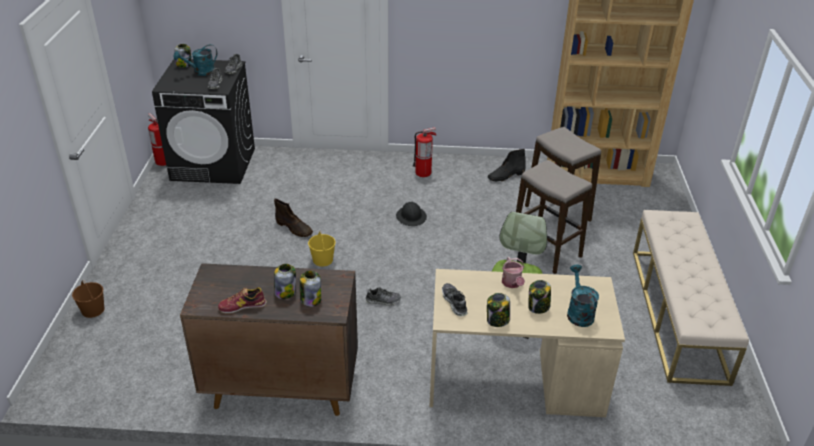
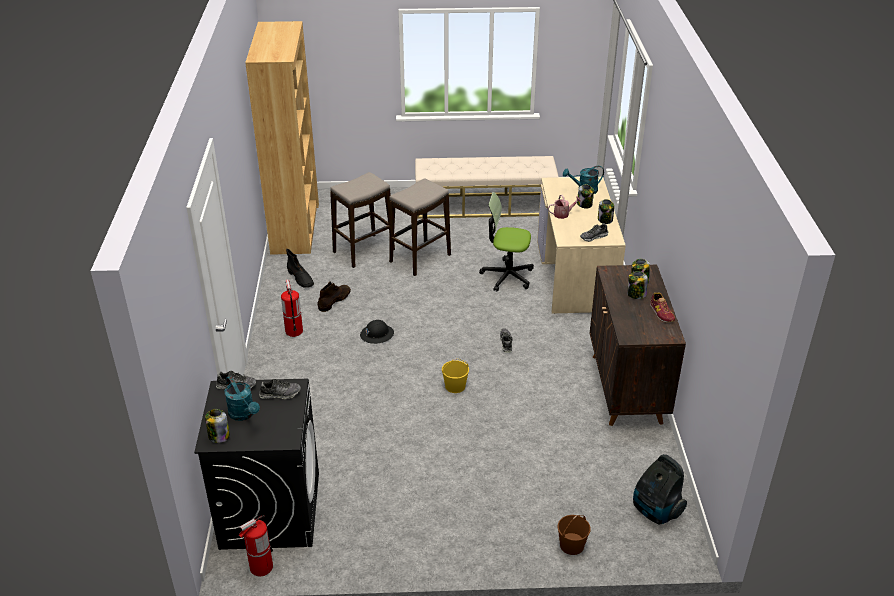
camera: 95 degrees left, 0 degrees up
(98, 374) = (655, 511): none -> vacuum cleaner
(294, 228) = (405, 413): brown boot -> brown boot (334, 300)

